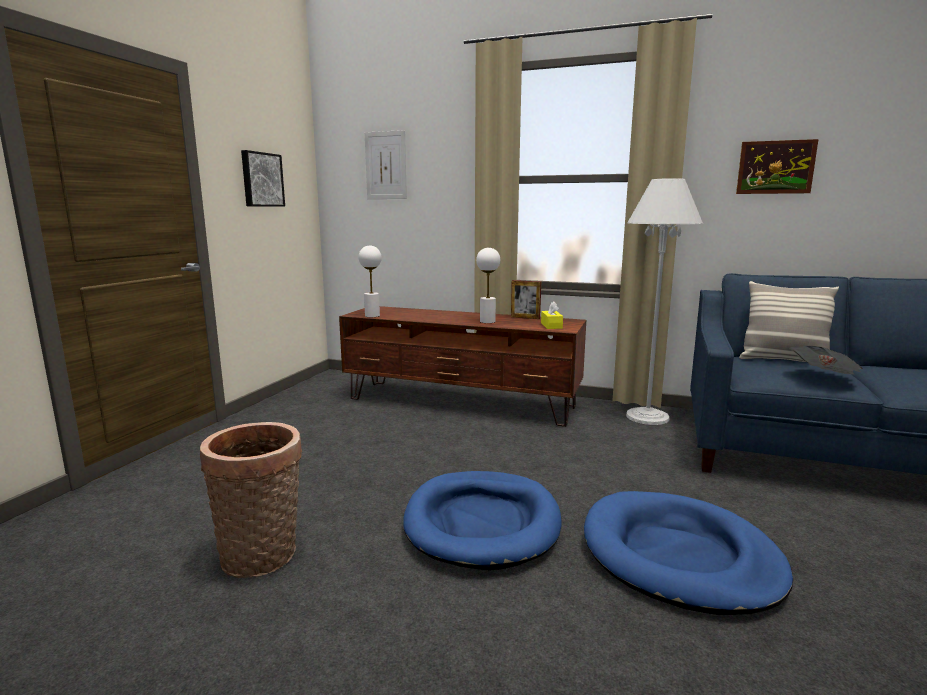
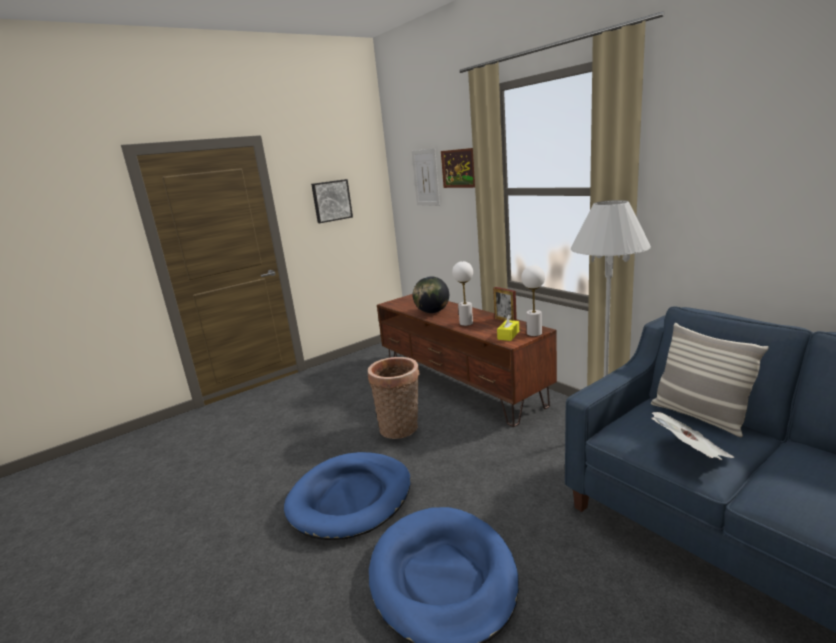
camera: 35 degrees right, 5 degrees up
(263, 556) = (224, 480): basket -> basket (400, 429)
(372, 316) = (397, 306): white table lamp -> white table lamp (534, 333)
(428, 317) = (432, 312): none -> globe
(775, 167) = (752, 182): picture -> picture (459, 168)

